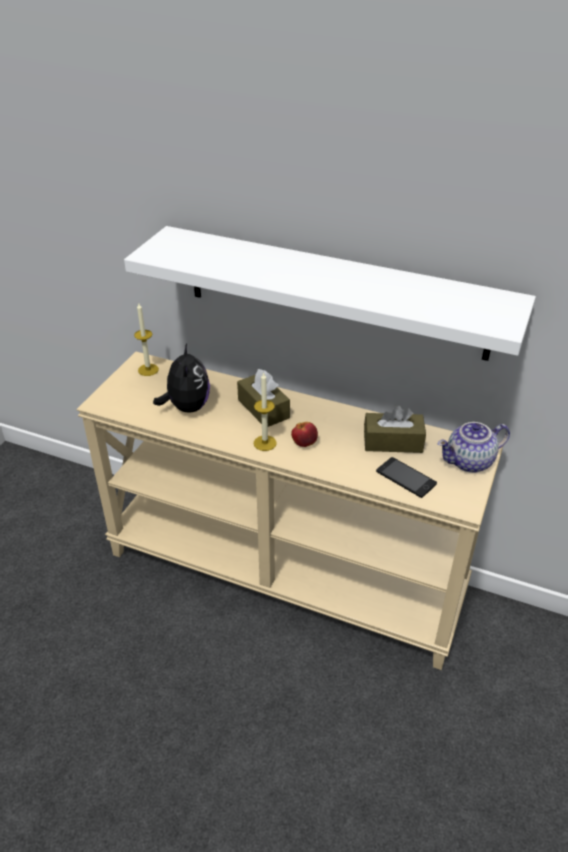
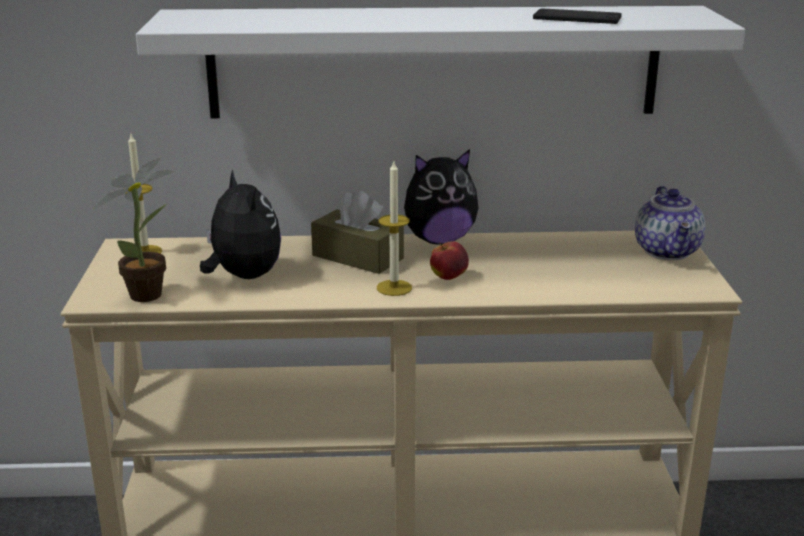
camera: 25 degrees left, 15 degrees down
(129, 407) = (151, 293): none -> potted plant
(324, 407) = (439, 240): none -> plush toy
(393, 442) = (559, 253): brown tissue box -> none
(406, 478) = (611, 280): phone -> phone (577, 18)
(469, 462) = (668, 252): teapot -> teapot turned 45 degrees counterclockwise

